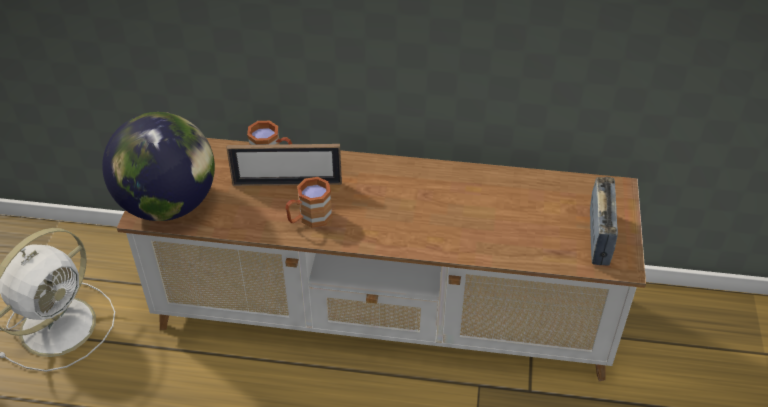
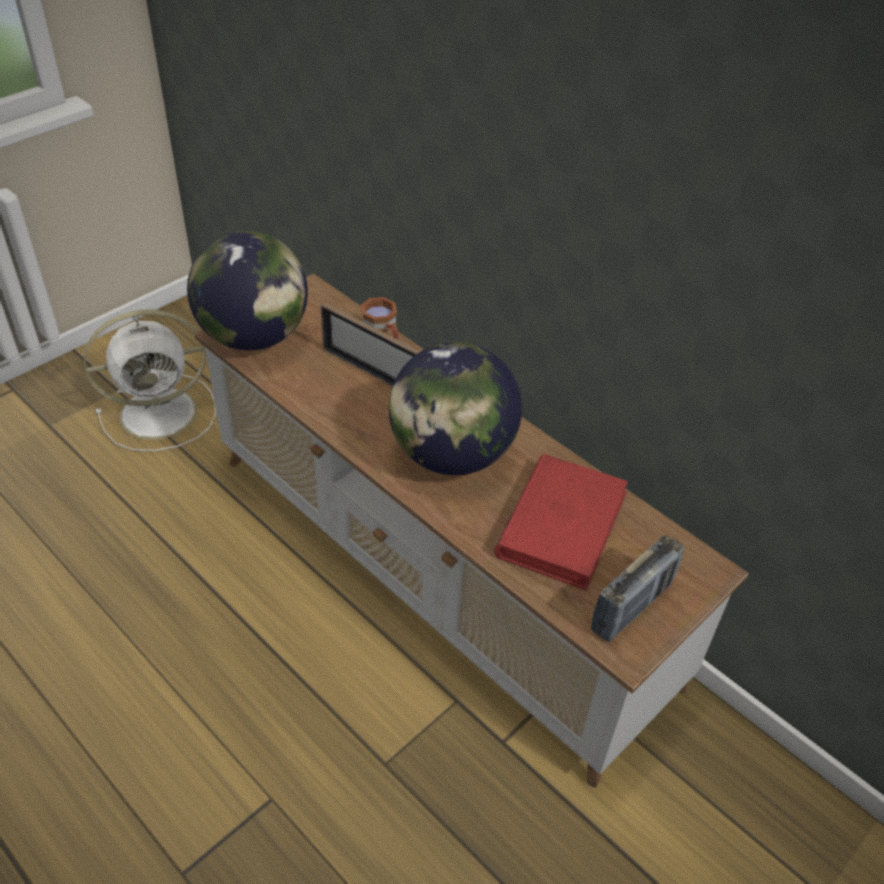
camera: 35 degrees right, 0 degrees up
(309, 218) = (357, 416): brown mug -> none
(400, 208) = (451, 455): none -> globe
(511, 212) = (561, 524): none -> red book

